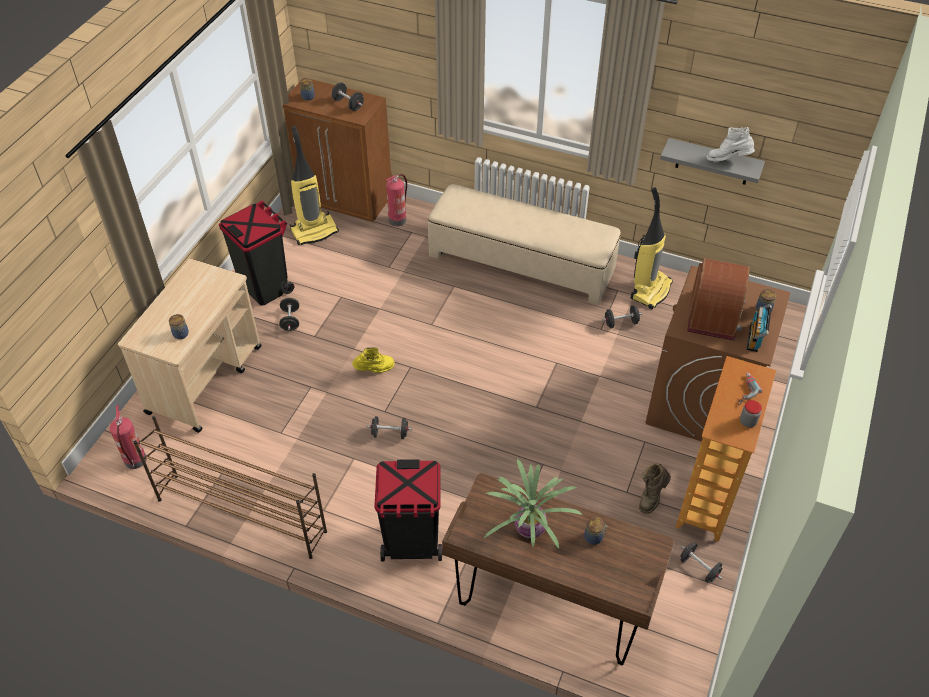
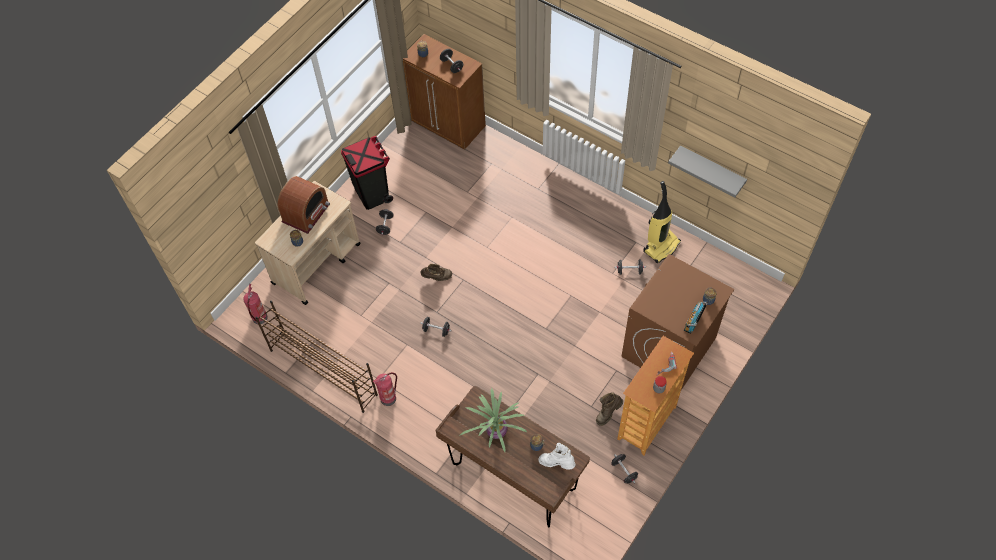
camera: 15 degrees right, 10 degrees up
(314, 231) = (418, 150): vacuum cleaner -> none
(374, 370) = (437, 277): yellow boot -> brown boot
(397, 219) = (484, 150): fire extinguisher -> fire extinguisher (388, 398)
(412, 542) = (432, 414): black trash can -> none
(522, 262) = (569, 204): beige bench -> none
(714, 314) = (670, 298): radio -> radio (306, 213)
(728, 160) = (718, 174): white boot -> white boot (557, 463)

